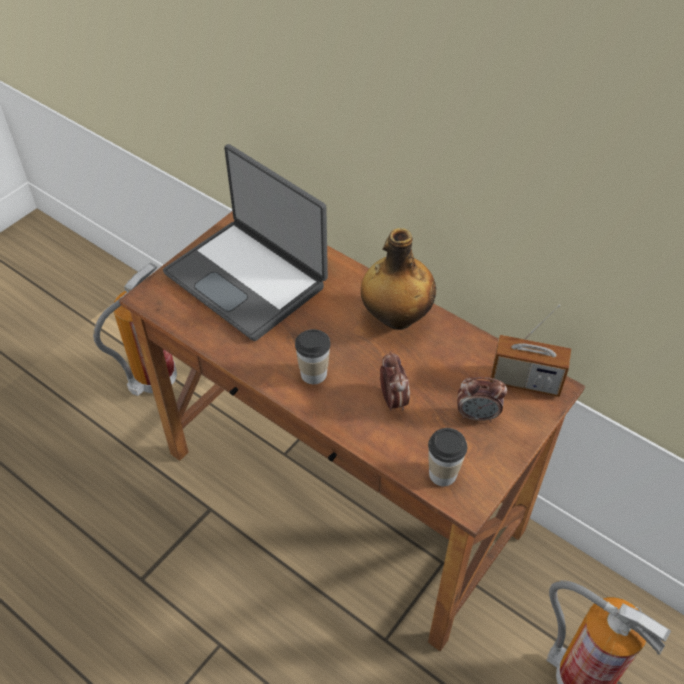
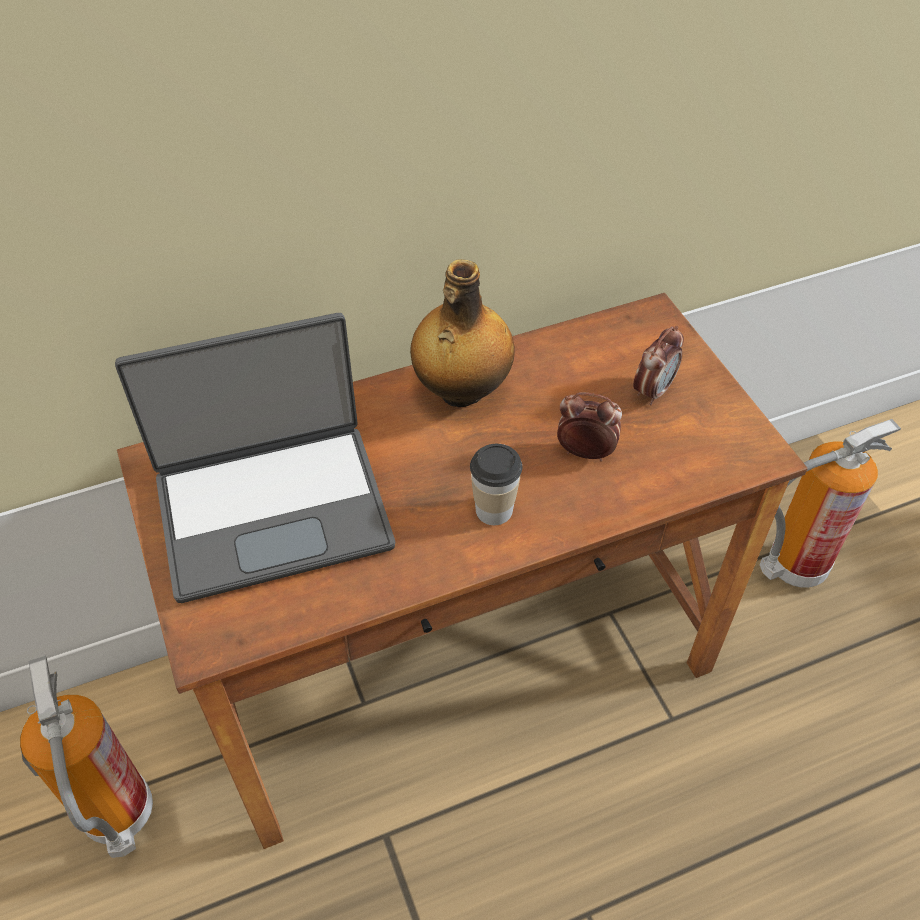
camera: 60 degrees left, 0 degrees up
(442, 474) = (716, 457): cup -> none
(525, 381) = (631, 331): radio -> none

